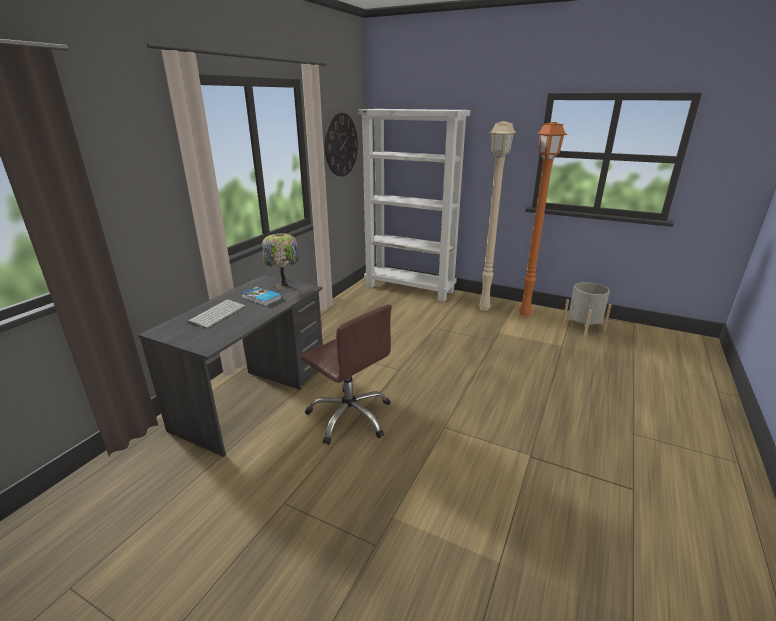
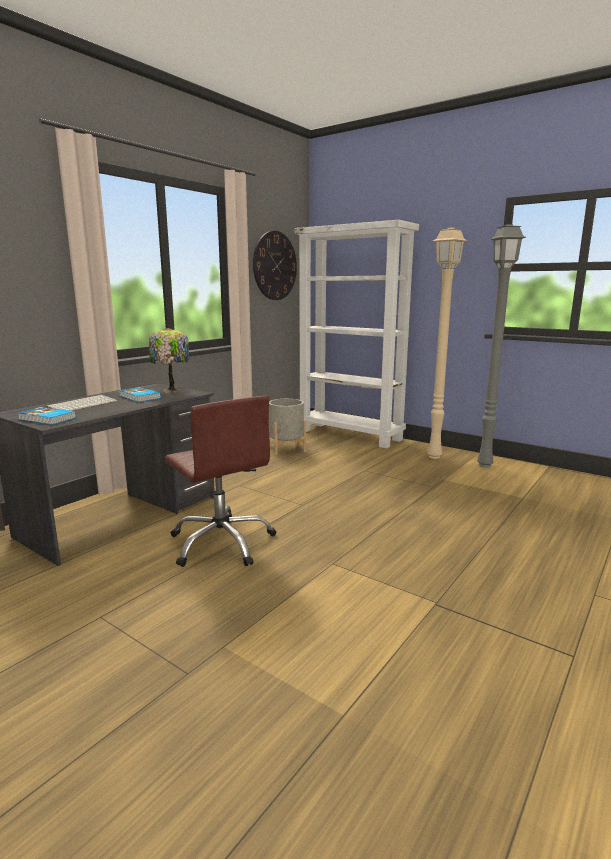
camera: 10 degrees right, 10 degrees down
(199, 338) = (47, 419): none -> book
(523, 314) = (483, 464): orange floor lamp -> grey floor lamp
(582, 328) = (558, 483): grey planter -> grey planter (286, 448)

